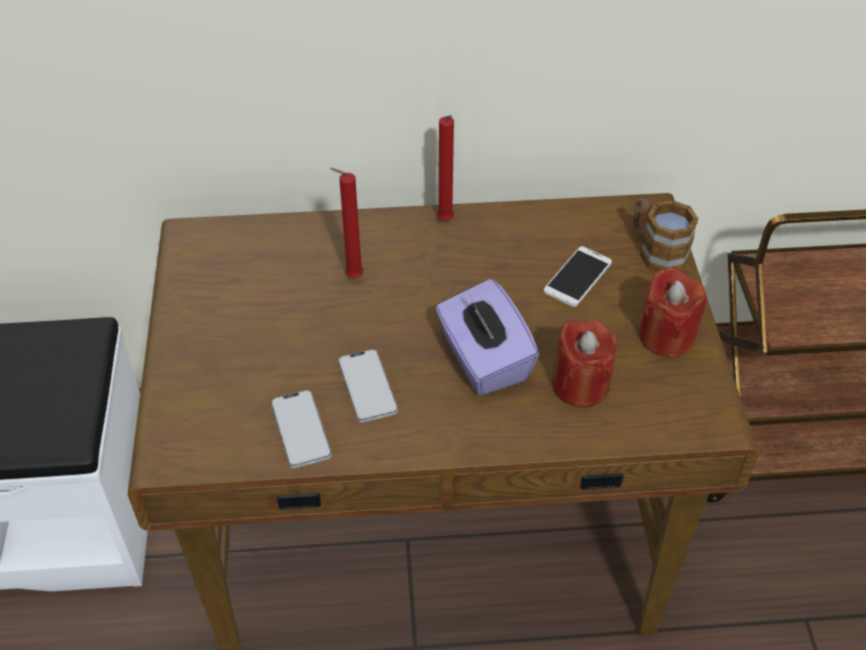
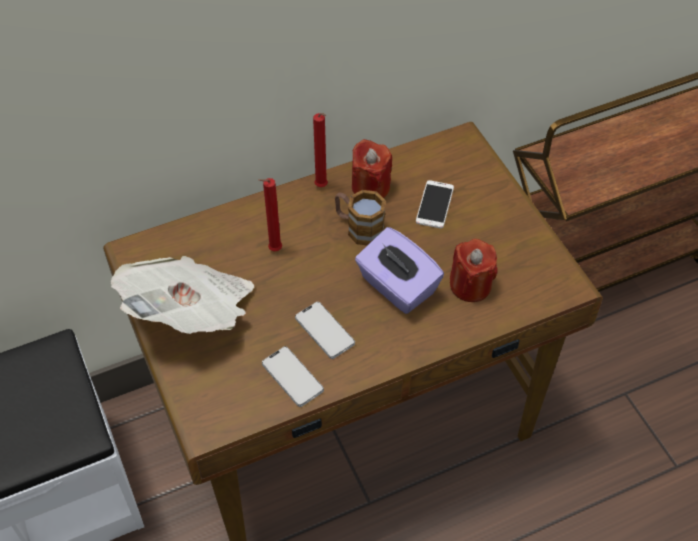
camera: 20 degrees left, 5 degrees up
(220, 321) = (192, 313): none -> newspaper
(656, 251) = (480, 169): mug -> mug (359, 228)
(666, 336) = (512, 232): red candle -> red candle (370, 187)

